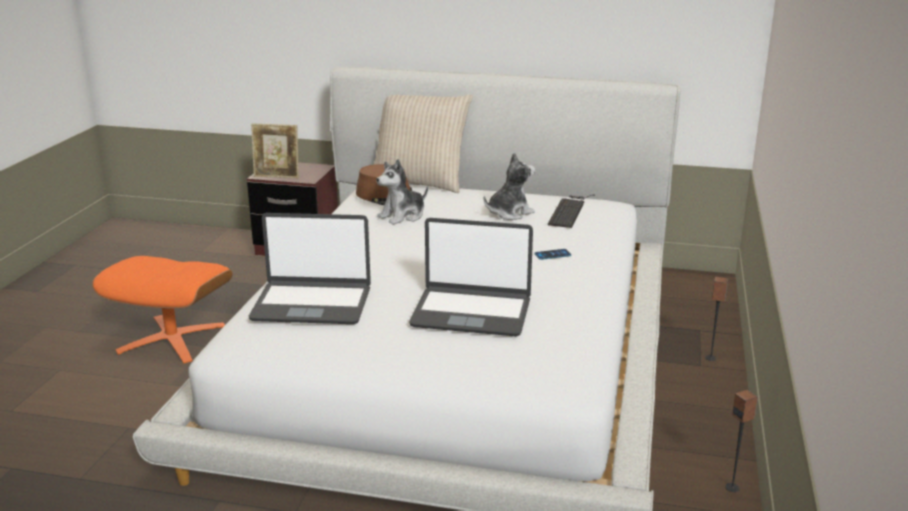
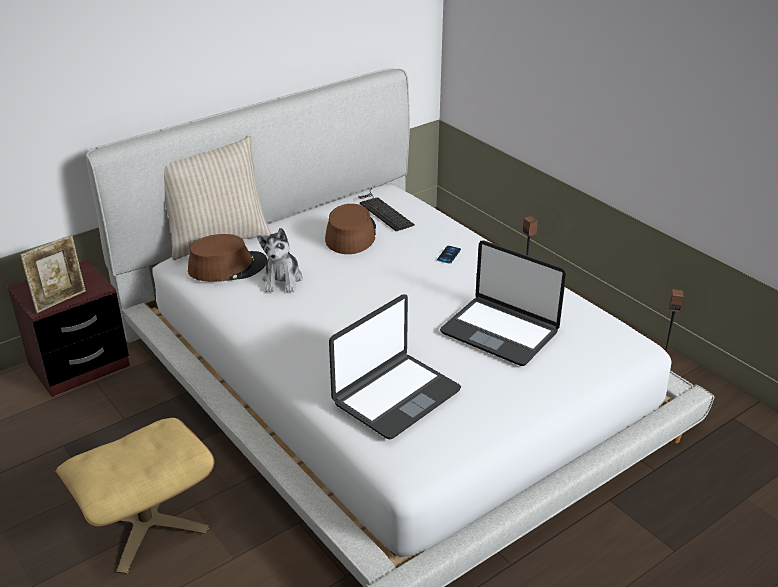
camera: 50 degrees left, 10 degrees up
(171, 339) = (146, 523): orange ottoman -> beige ottoman
(471, 313) = (500, 331): laptop -> laptop turned 75 degrees clockwise
(509, 213) = (350, 234): plush toy -> brown hat

